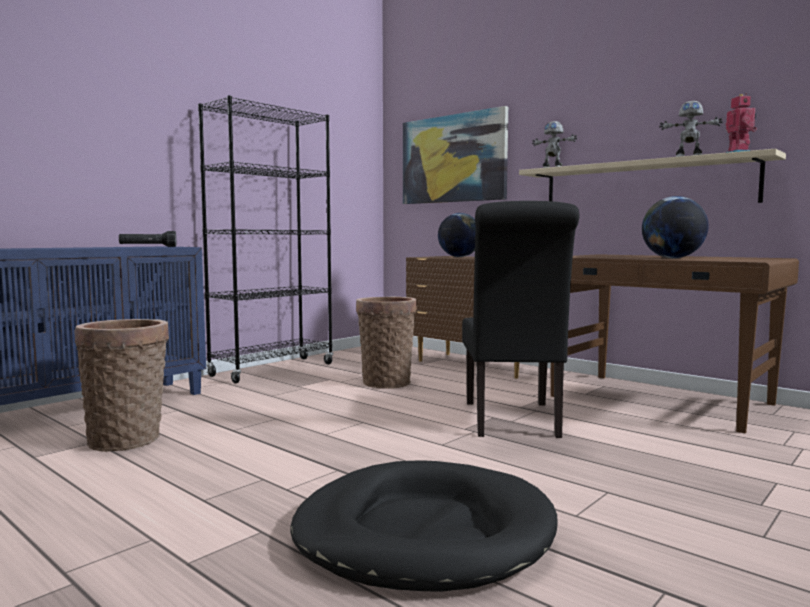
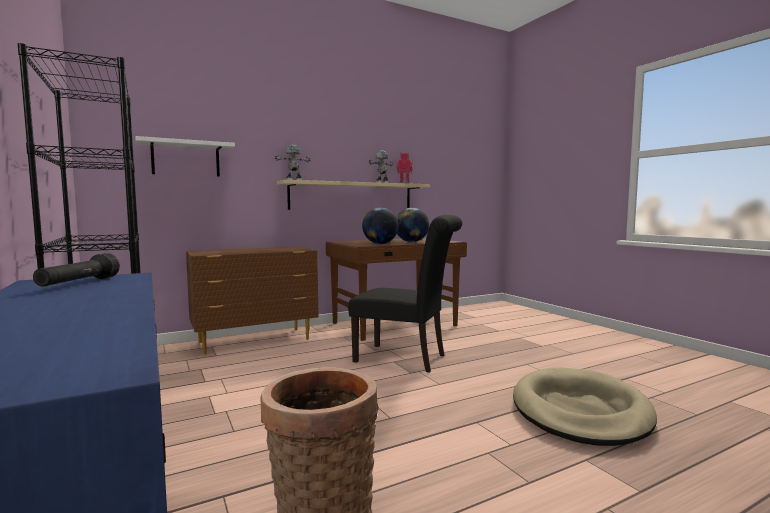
camera: 70 degrees left, 0 degrees up
(386, 382) = (258, 375): basket -> none
(423, 533) = (580, 411): black dog bed -> beige dog bed
(453, 159) = (186, 159): picture -> white shelf
(459, 257) = (225, 251): globe -> globe (380, 244)

